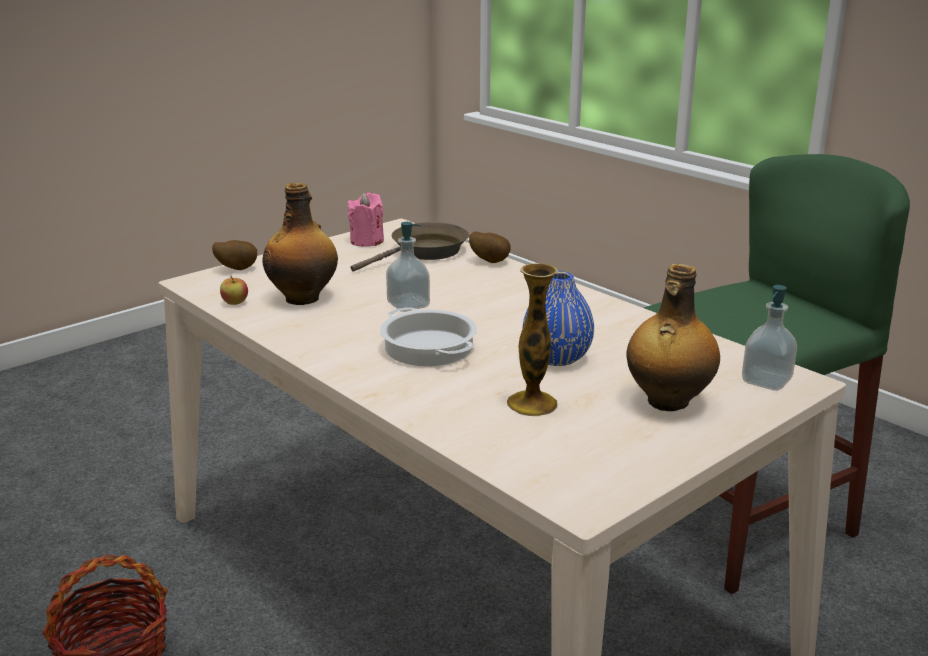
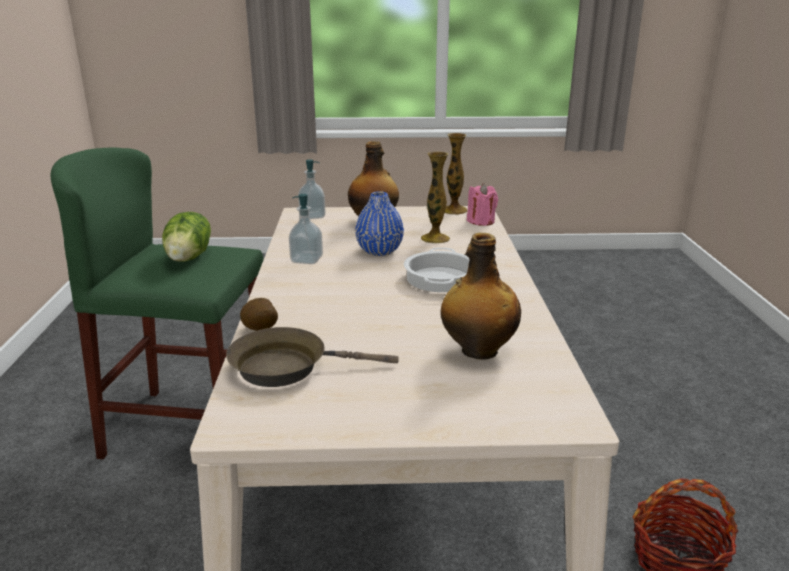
camera: 140 degrees left, 0 degrees up
(235, 303) = (547, 369): apple -> none
(236, 269) = (510, 424): potato -> none
(367, 241) = (309, 413): pink candle -> pink candle (481, 221)
(408, 305) = (403, 312): soap dispenser -> soap dispenser (306, 260)
(619, 487) = (454, 210): none -> vase
(762, 319) = (189, 257): none -> lettuce

